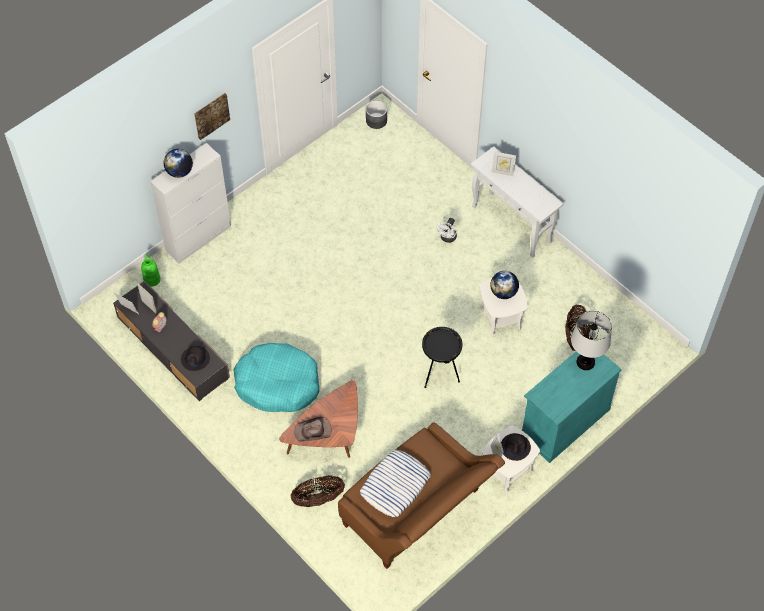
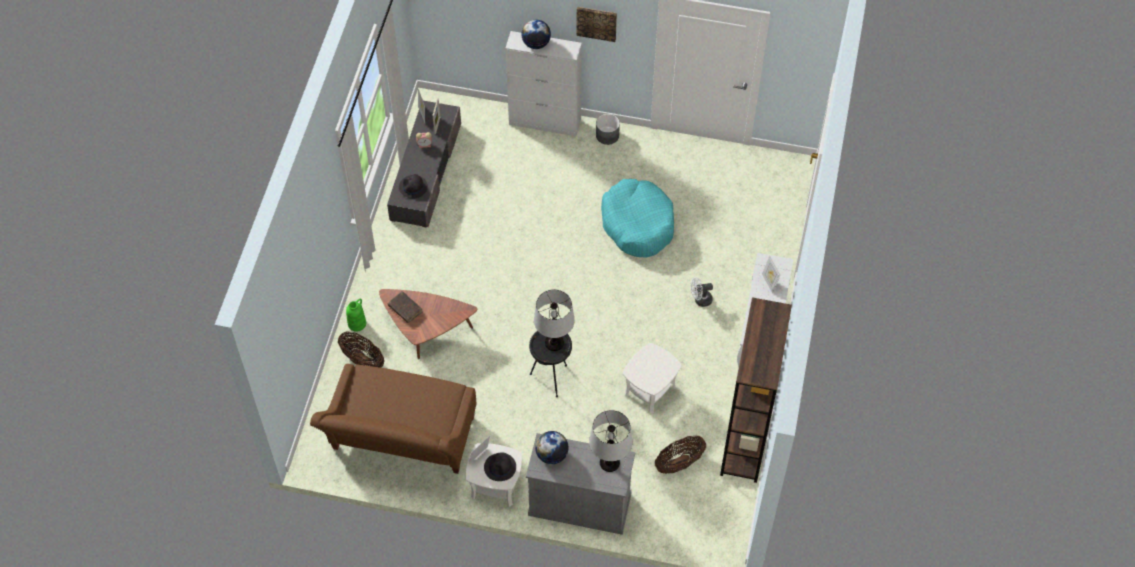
camera: 55 degrees right, 0 degrees up
(151, 279) = (478, 116): green vase -> green vase (357, 323)
(277, 384) = (449, 264): turquoise dog bed -> turquoise dog bed (637, 224)
(313, 431) = (405, 309): brown hat -> brown book
(376, 120) = (781, 170): grey planter -> grey planter (607, 135)
(395, 486) = (390, 396): pillow -> none
(442, 340) = (554, 342): none -> table lamp
(503, 292) = (655, 366): globe -> globe (551, 454)
(564, 422) = (580, 504): turquoise cabinet -> grey cabinet
(587, 284) = (745, 439): none -> brown bookcase

